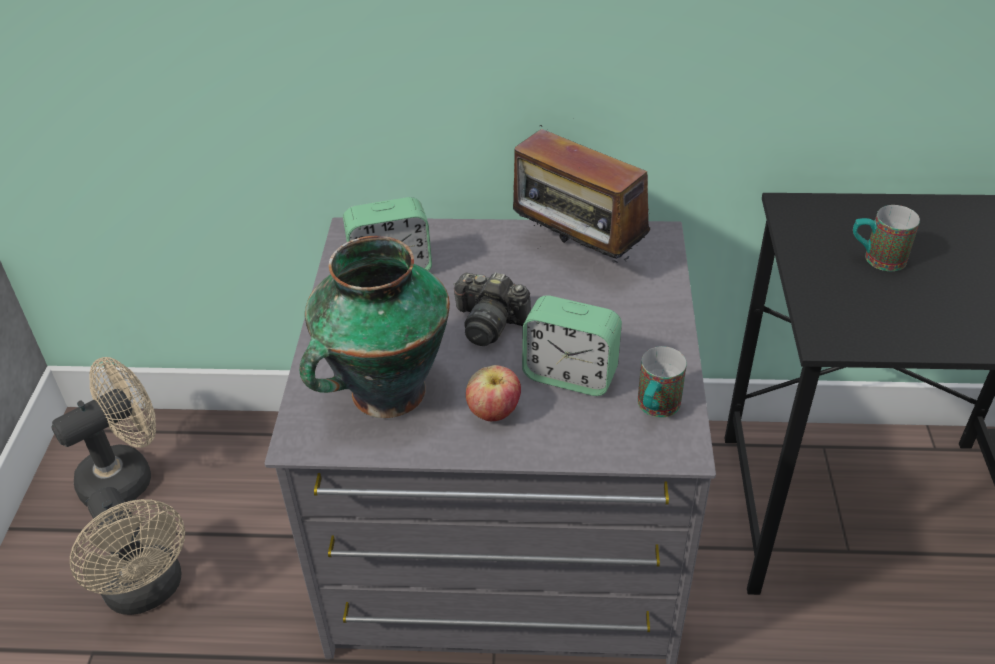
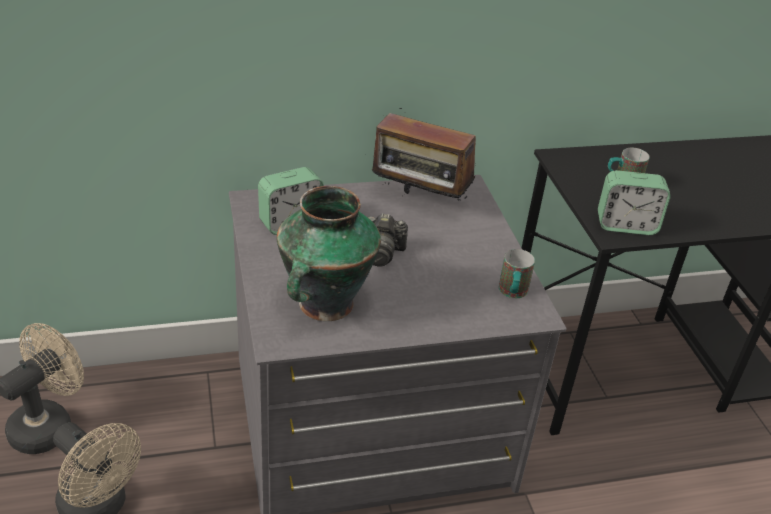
camera: 20 degrees left, 5 degrees down
(494, 412) = (406, 308): apple -> none
(570, 375) = (448, 278): alarm clock -> alarm clock (626, 225)

